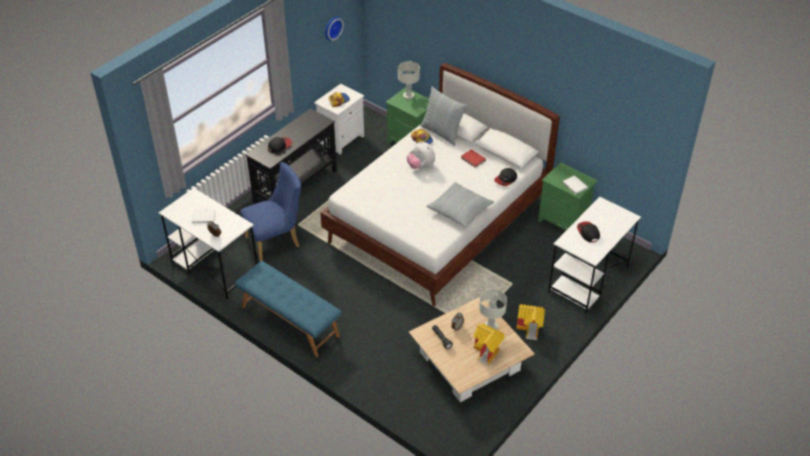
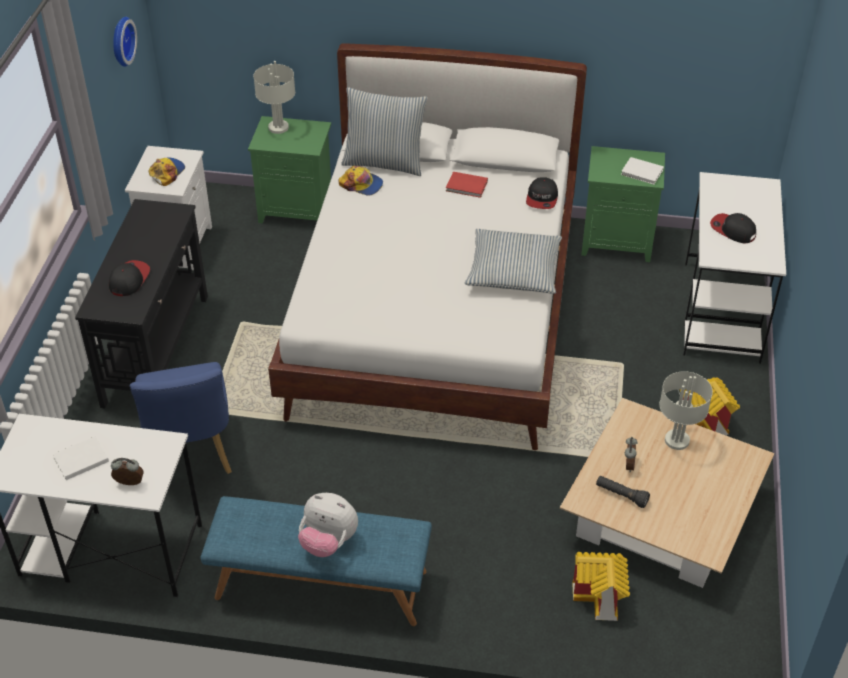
camera: 30 degrees left, 0 degrees up
(276, 241) = (191, 455): blue chair -> blue chair turned 135 degrees clockwise
(421, 166) = (395, 226): plush toy -> plush toy (328, 542)
(487, 352) = (707, 484): toy house -> toy house (600, 598)

